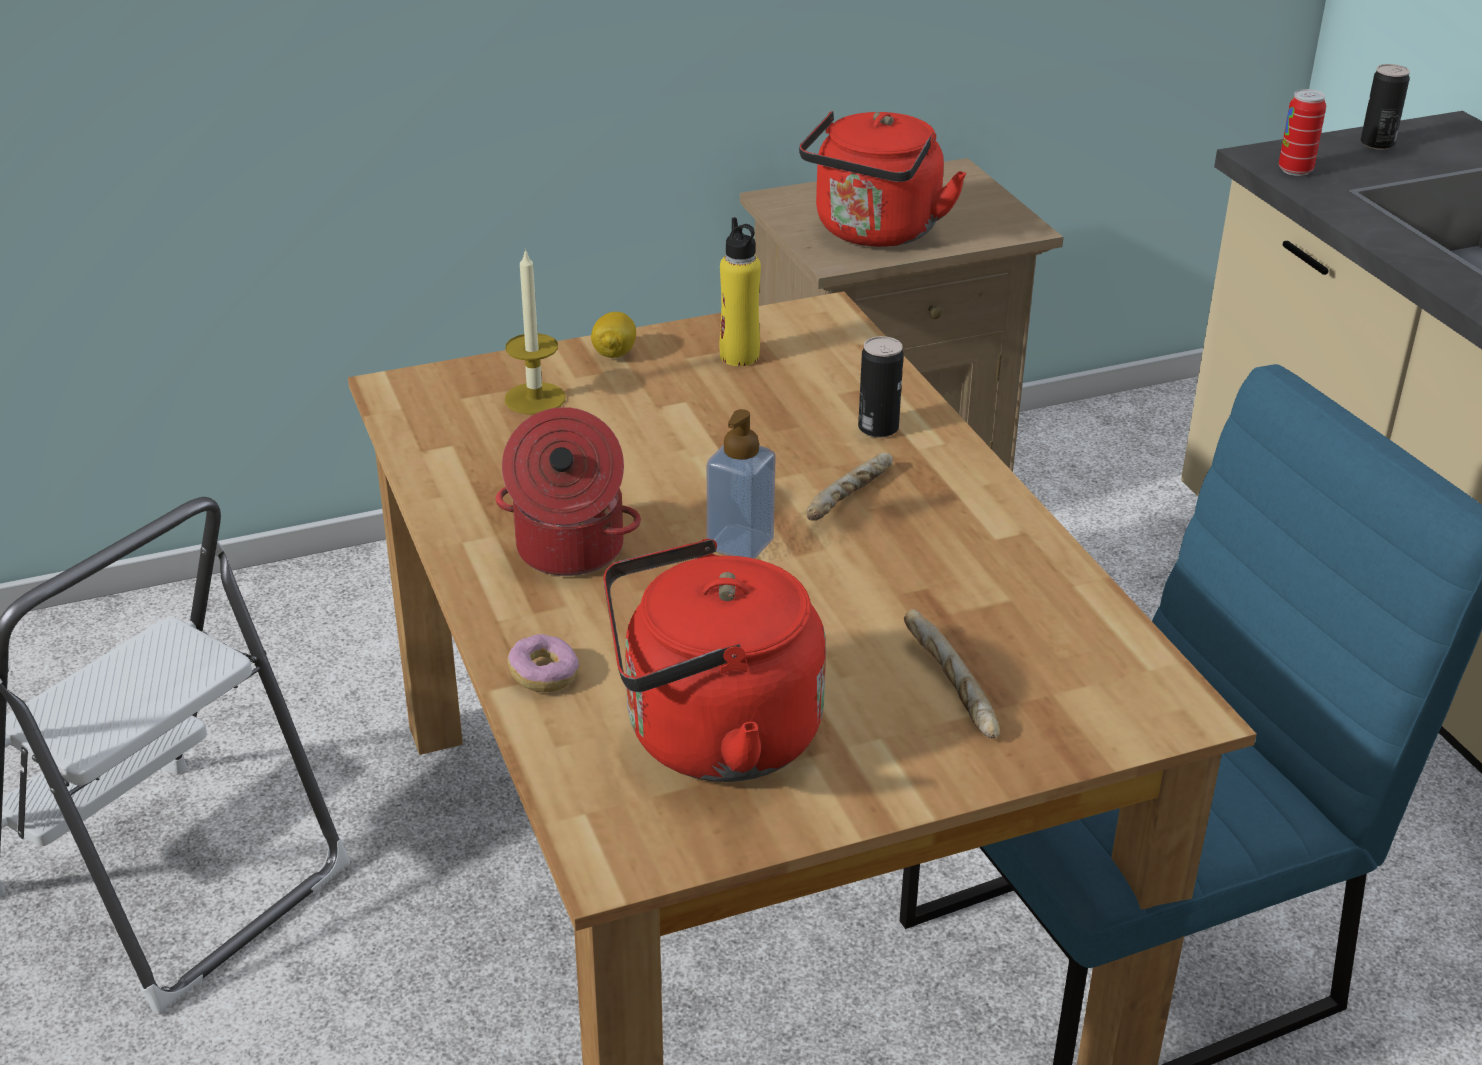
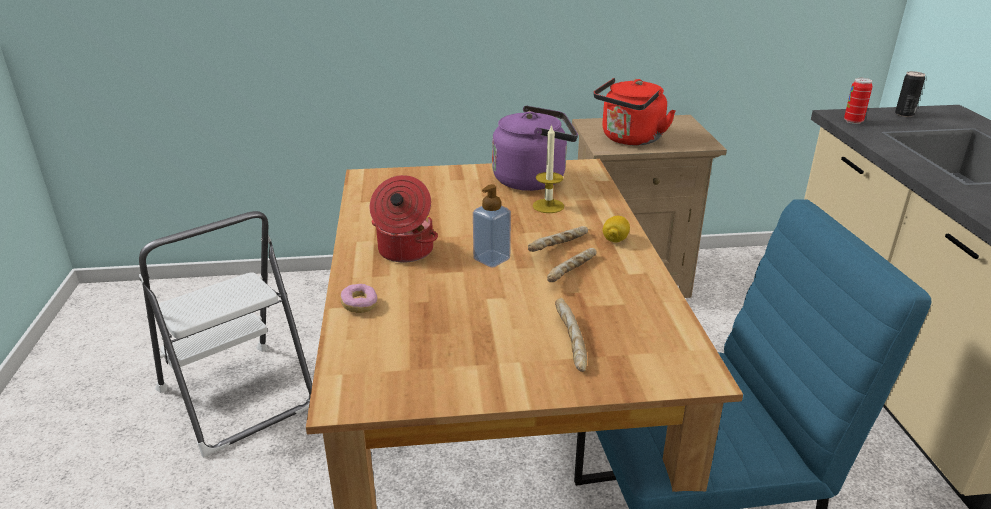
camera: 15 degrees right, 5 degrees down
(535, 398) = (426, 186): candle -> candle (548, 206)
(614, 354) = (473, 172): lemon -> lemon (615, 240)
(710, 737) = (427, 347): red kettle -> none
(739, 356) = (533, 179): yellow bottle -> purple kettle
(878, 428) = (588, 217): can -> none
(897, 551) = (572, 273): none -> bread

